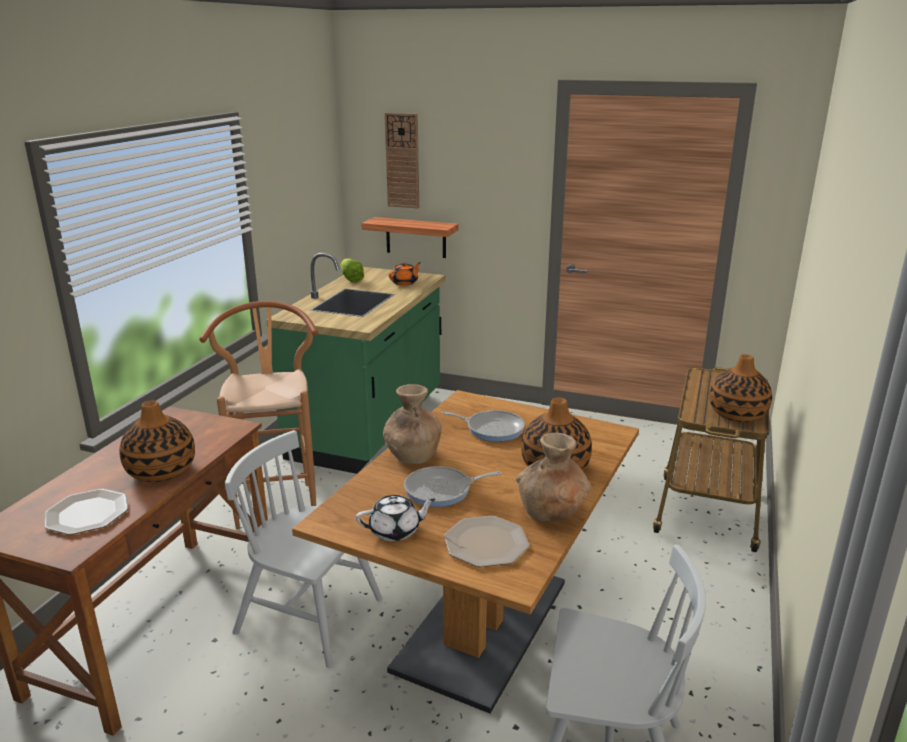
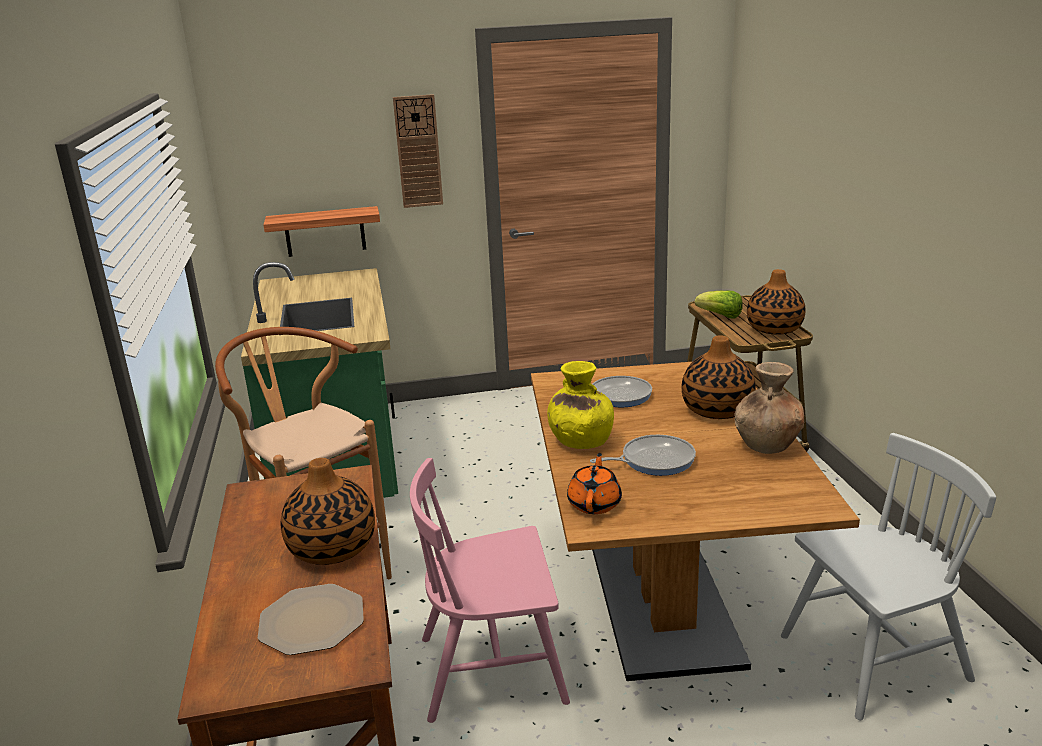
camera: 30 degrees left, 0 degrees up
(310, 616) = (493, 668): white chair -> pink chair
(351, 279) = (274, 294): lettuce -> lettuce (720, 316)
(395, 531) = (667, 507): white teapot -> none
(402, 161) = (296, 141): wall clock -> wall clock (418, 151)
(405, 283) = (345, 284): orange teapot -> orange teapot (595, 503)
(412, 455) = (580, 441): brown vase -> yellow vase
(442, 490) = (653, 460): frying pan -> frying pan turned 150 degrees counterclockwise
(486, 542) = (754, 486): plate -> none

